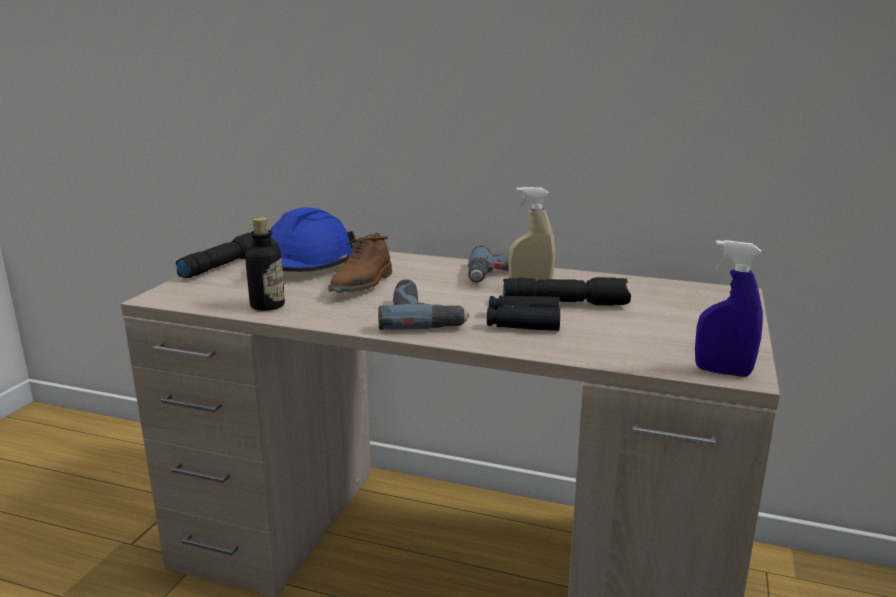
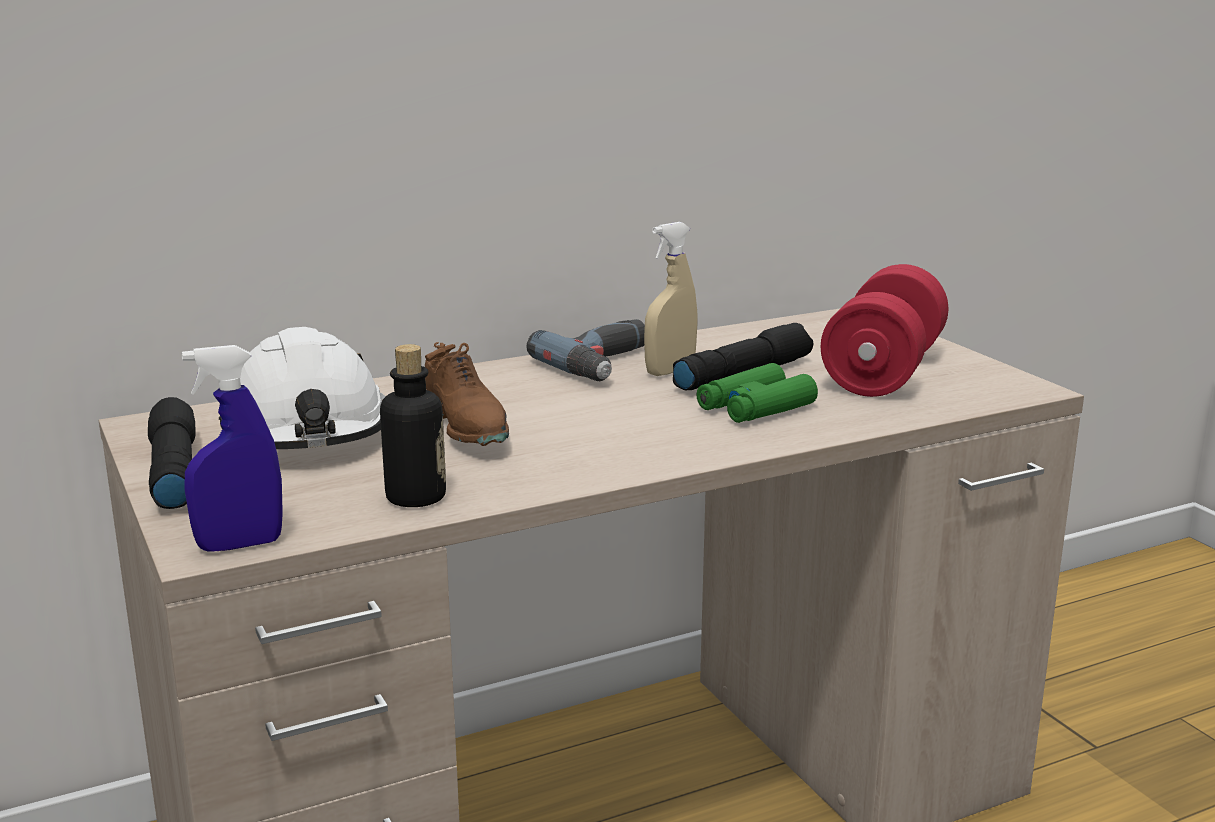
camera: 45 degrees left, 0 degrees up
(304, 265) = (308, 431): blue hard hat -> white hard hat
(423, 315) = (639, 438): power drill -> none
(523, 322) = (755, 408): black binoculars -> green binoculars
(660, 329) = (883, 371): none -> red dumbbell
(722, 372) = (1013, 391): blue spray bottle -> blue spray bottle (240, 545)

